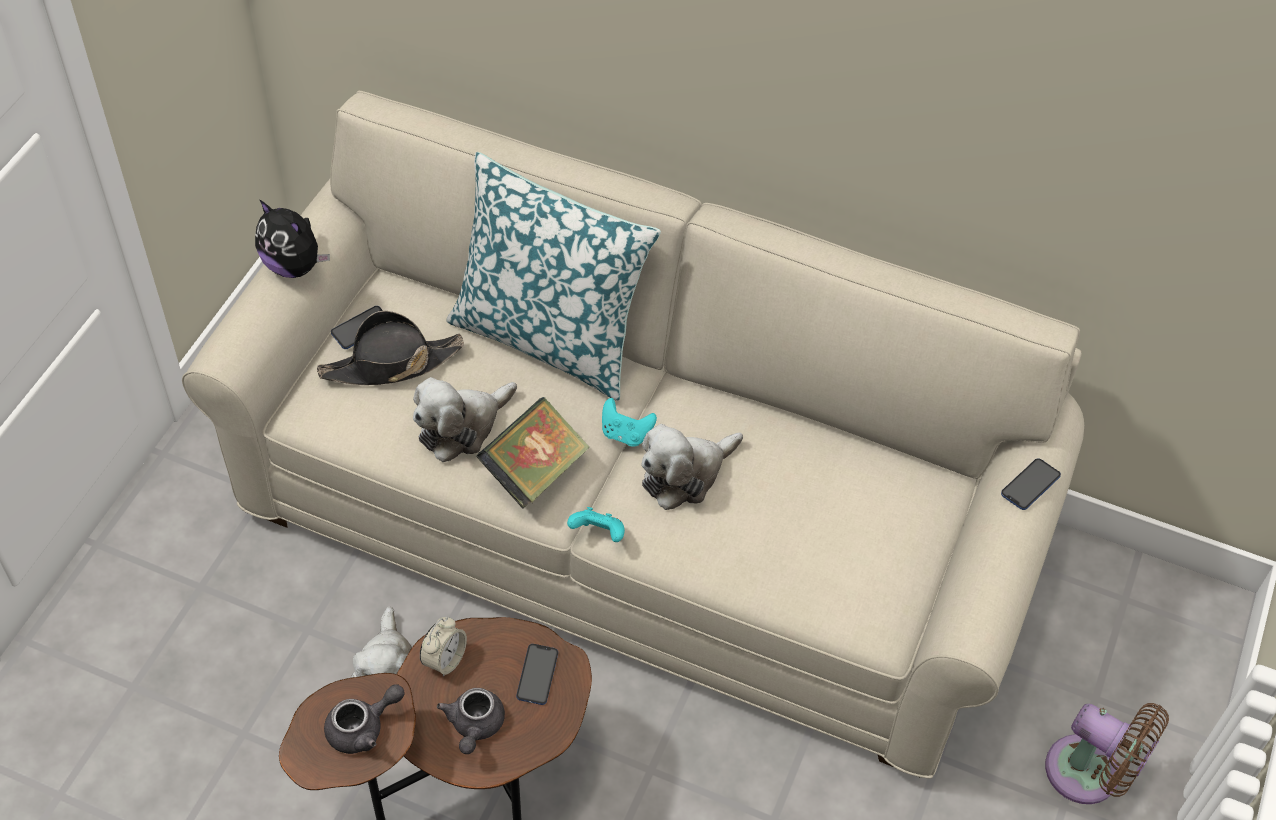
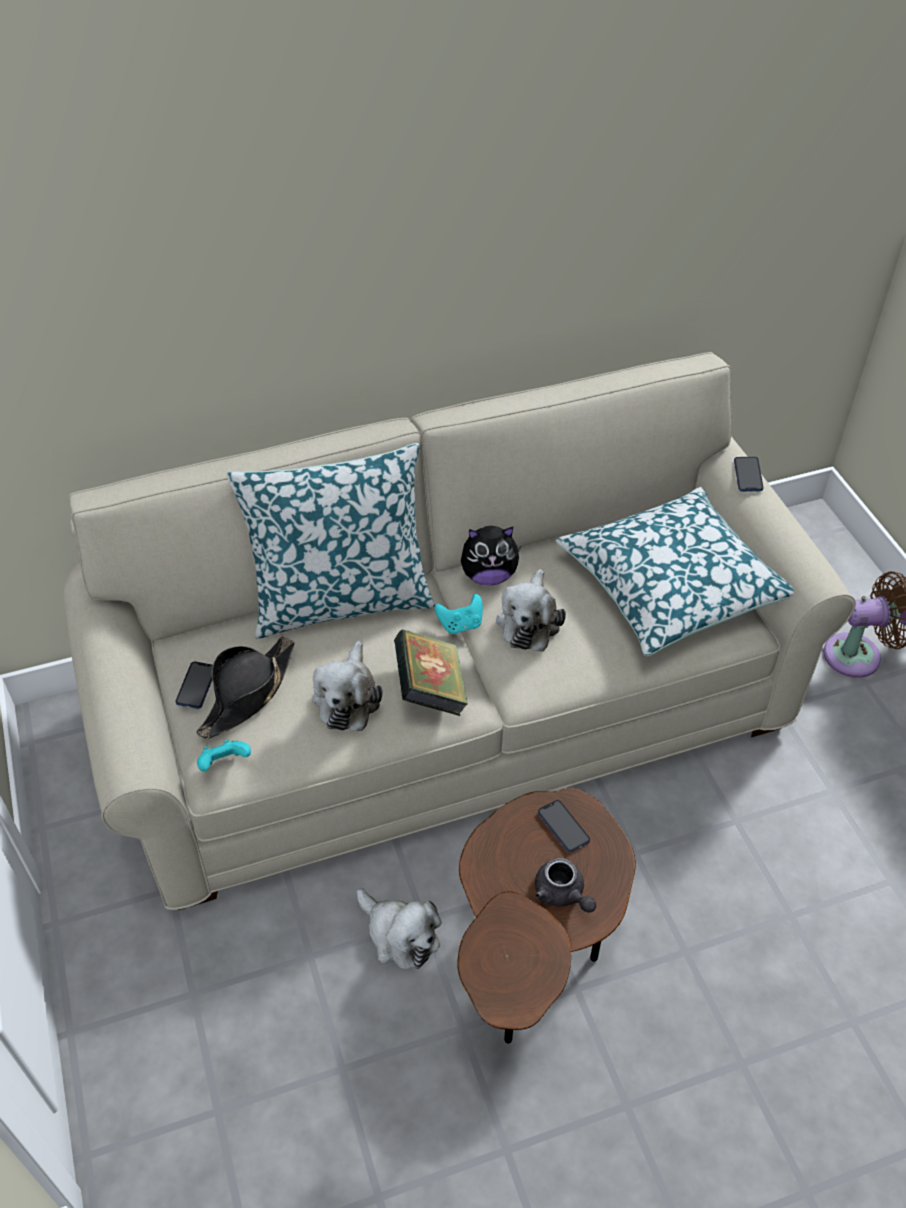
camera: 40 degrees left, 5 degrees down
(294, 265) = (114, 667): plush toy -> plush toy (489, 575)
(363, 728) = (521, 948): grey teapot -> none
(444, 659) = (492, 868): alarm clock -> none
(598, 534) = (517, 699): turquoise game controller -> turquoise game controller (225, 764)
(856, 539) = (671, 585): none -> pillow

